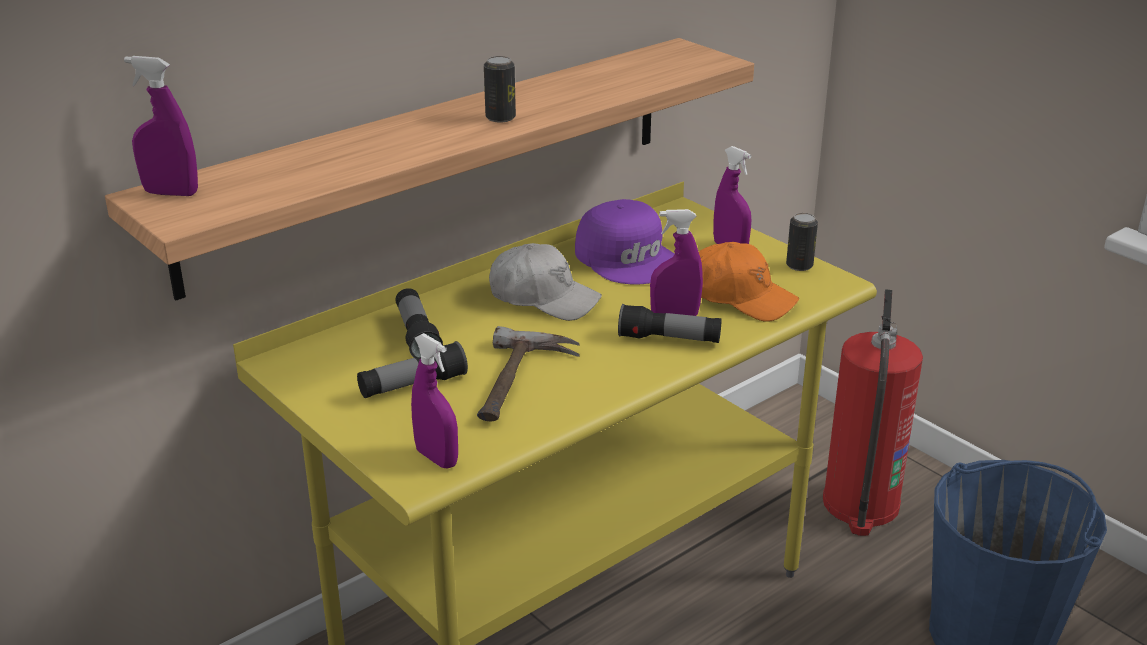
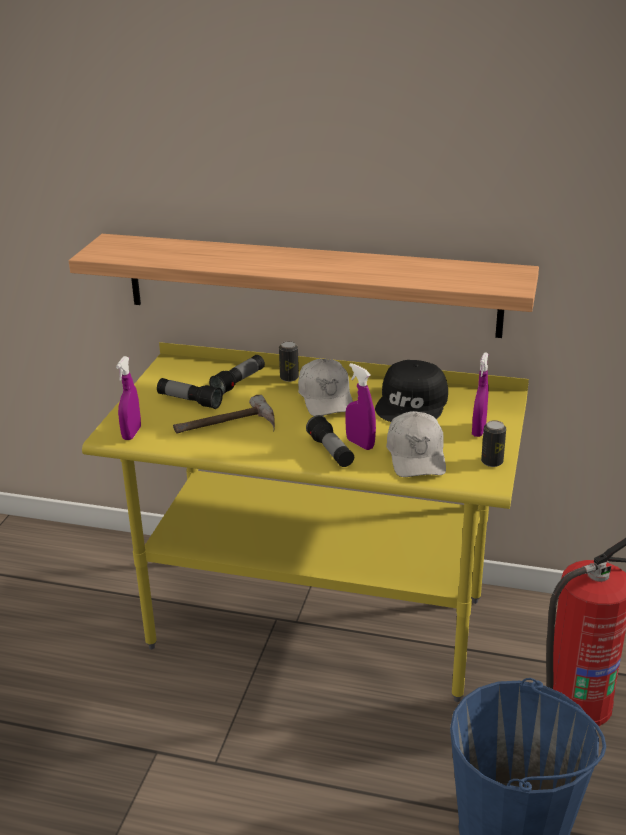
camera: 55 degrees right, 0 degrees up
(171, 193) = (118, 242): purple spray bottle -> none
(500, 118) = (314, 267): can -> can (289, 378)
(628, 257) = (413, 404): purple cap -> black cap
(740, 297) = (416, 456): orange cap -> white cap

